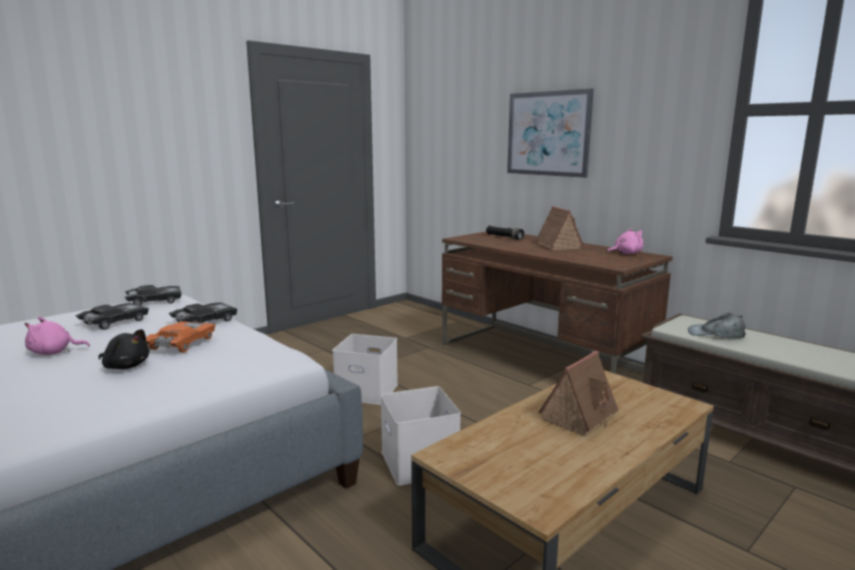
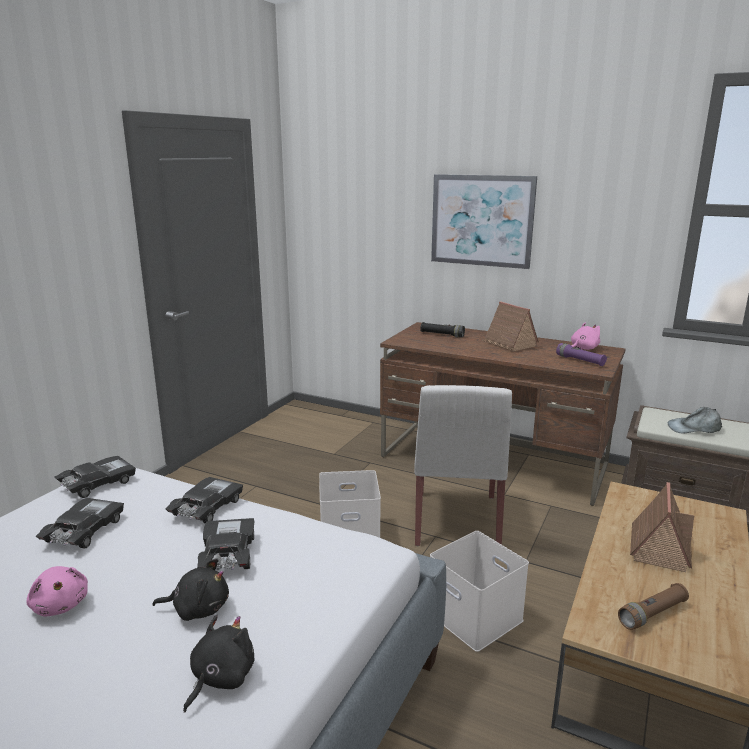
camera: 20 degrees left, 5 degrees up
(54, 352) = (60, 605): pink plush toy -> pink plush toy turned 90 degrees counterclockwise
(93, 401) = (220, 678): none -> black plush toy
(181, 344) = (227, 554): orange toy car -> black toy car
(466, 396) = (456, 521): none -> white chair
(514, 456) = (652, 614): none -> brown flashlight
(608, 260) = (580, 361): none -> purple flashlight

